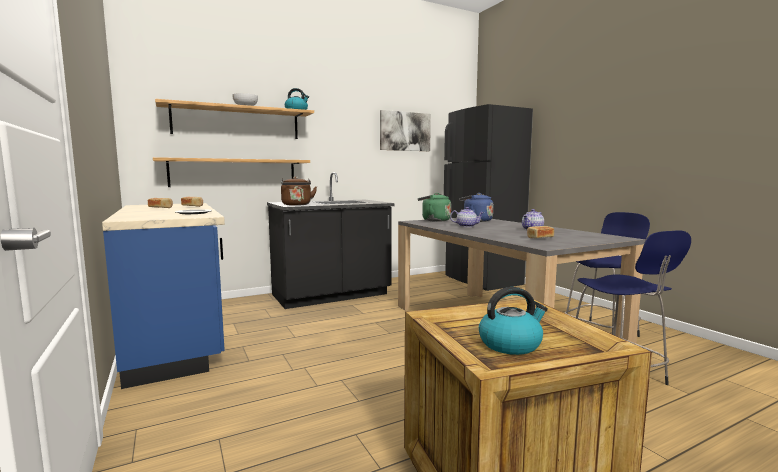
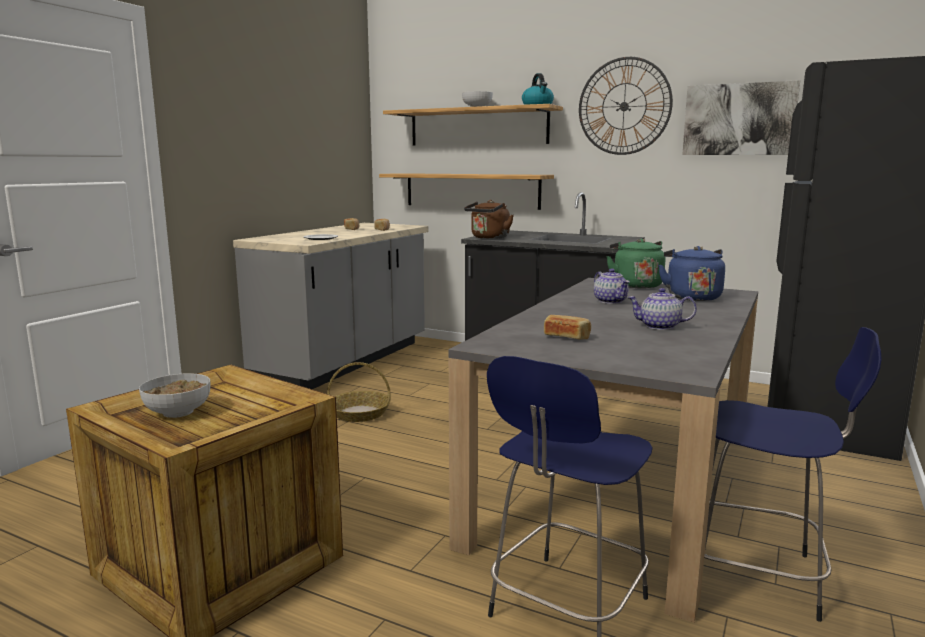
camera: 55 degrees right, 5 degrees up
(176, 338) = (346, 362): blue counter -> grey counter
(297, 360) = (359, 413): none -> basket
(345, 118) = (624, 106): none -> wall clock
(510, 344) = (178, 412): kettle -> bowl

